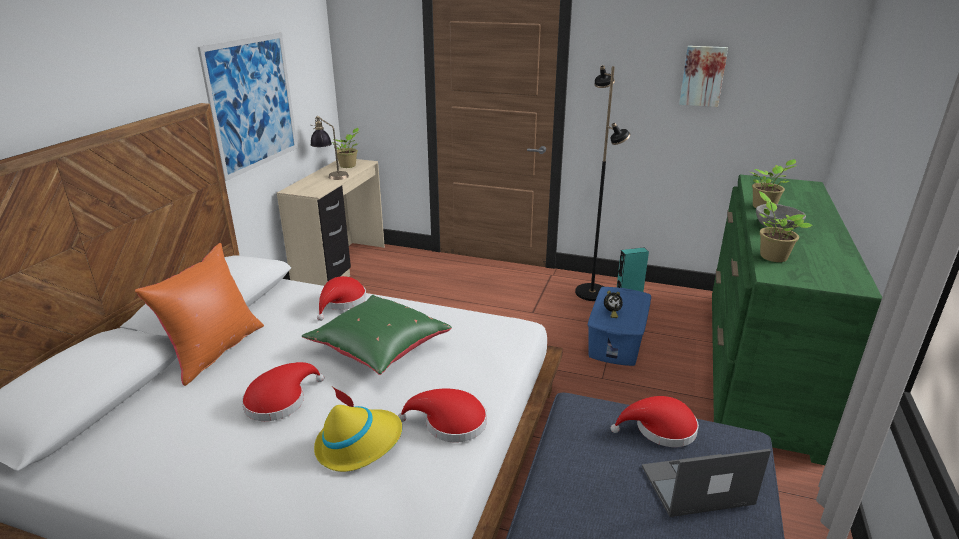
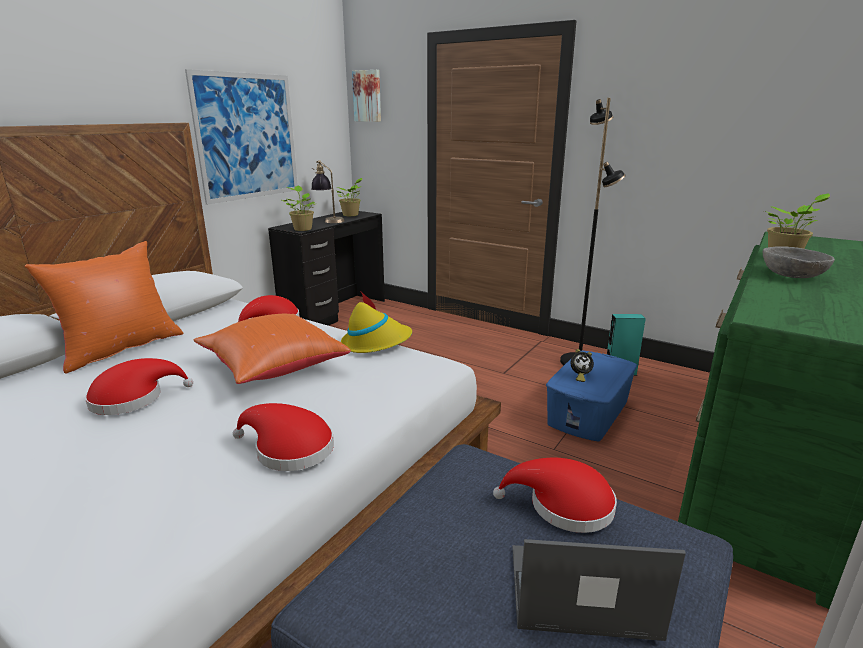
camera: 15 degrees right, 5 degrees down
(342, 266) = (336, 313): beige desk -> black desk
(359, 444) = (169, 452): yellow hat -> yellow hat (376, 343)
(378, 350) = (272, 368): green pillow -> orange pillow
(703, 76) = (723, 113): picture -> picture (368, 96)
(771, 256) = (769, 299): potted plant -> potted plant (302, 229)

